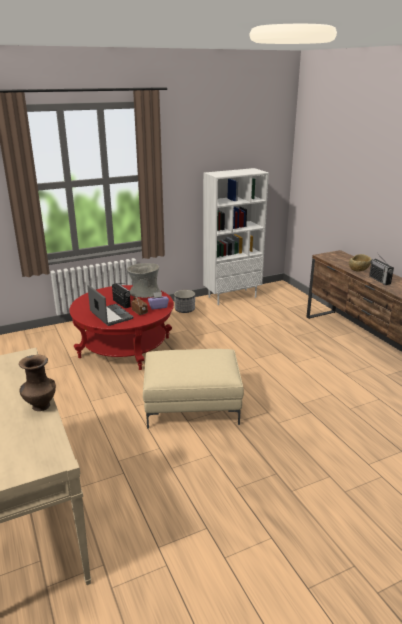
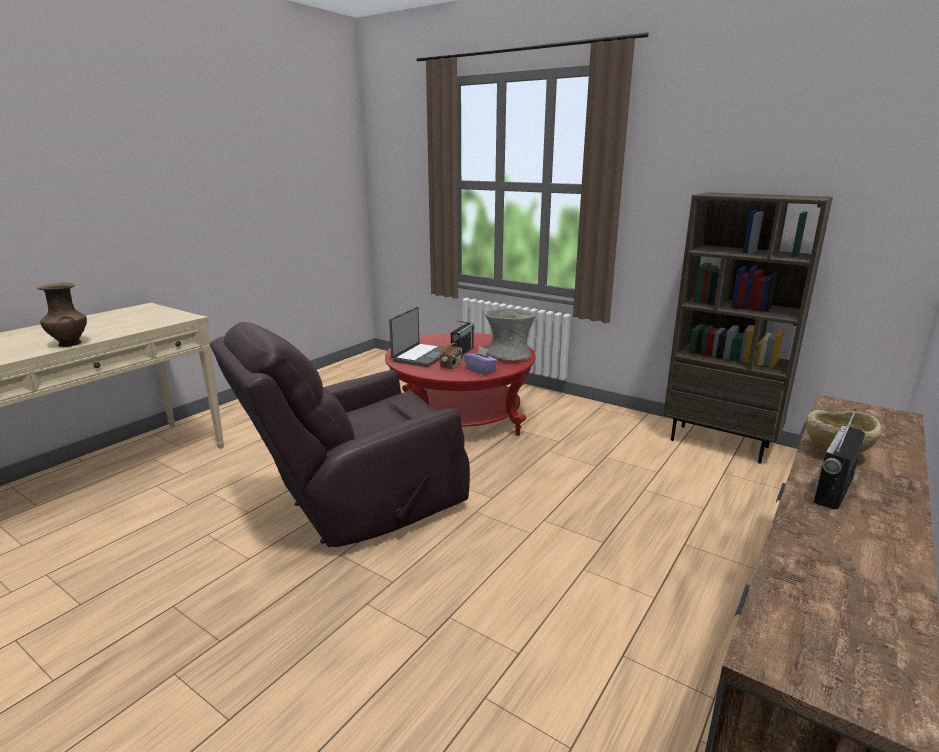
camera: 60 degrees right, 5 degrees down
(185, 310) = (612, 422): planter -> none
(191, 407) = (356, 506): beige ottoman -> brown armchair
(232, 297) = (720, 443): white bookcase -> brown bookcase

